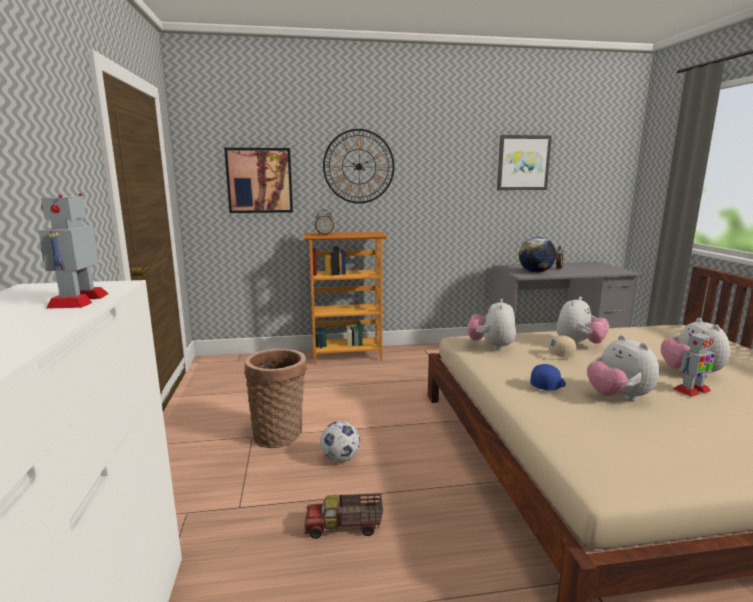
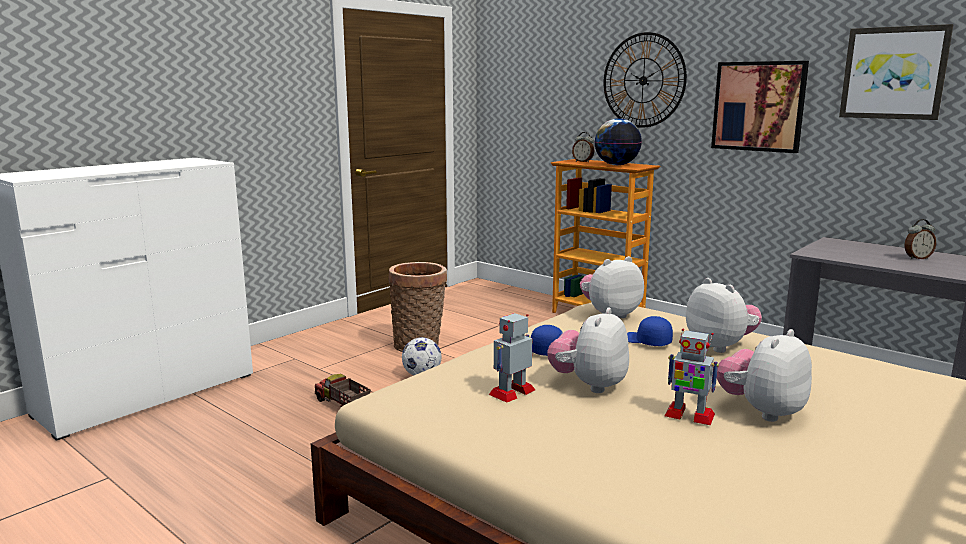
camera: 50 degrees right, 0 degrees up
(79, 300) = (172, 165): toy robot -> toy robot (512, 392)
(259, 180) = (542, 96): picture -> picture (758, 106)
(535, 272) = (850, 254): globe -> globe (616, 165)
(556, 355) = (647, 341): beige cap -> blue cap
(578, 344) = (720, 346): plush toy -> plush toy turned 120 degrees counterclockwise

